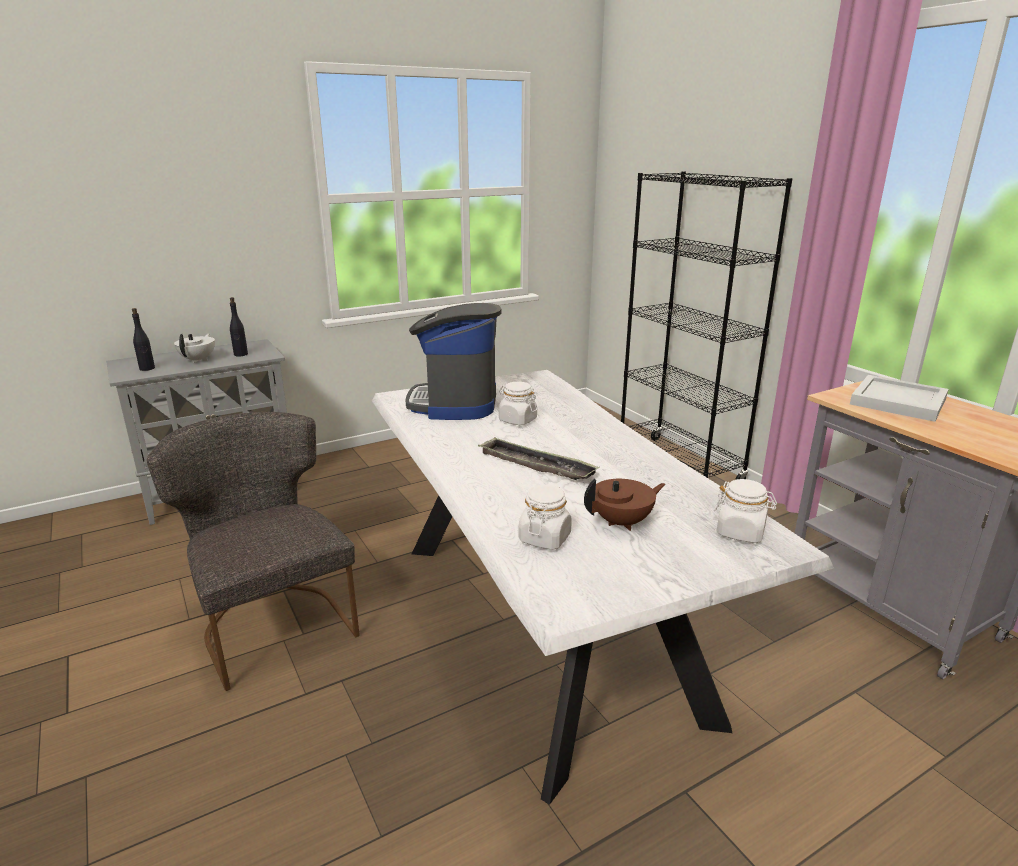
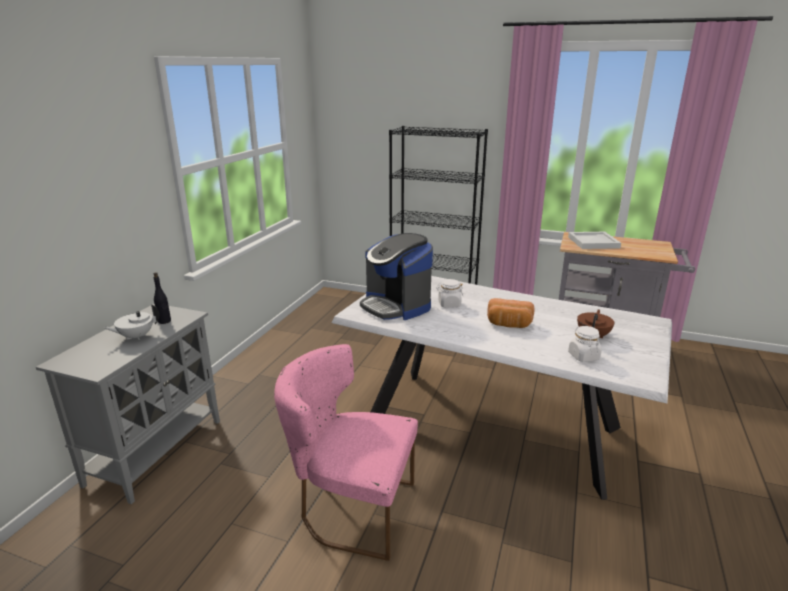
camera: 40 degrees left, 0 degrees up
(147, 368) = (104, 358): black bottle -> none
(198, 360) = (136, 337): white teapot -> white teapot turned 90 degrees counterclockwise
(273, 623) = (351, 508): grey chair -> pink chair
(536, 465) = (509, 324): tray -> bread
(740, 532) = (634, 321): white jar -> none

